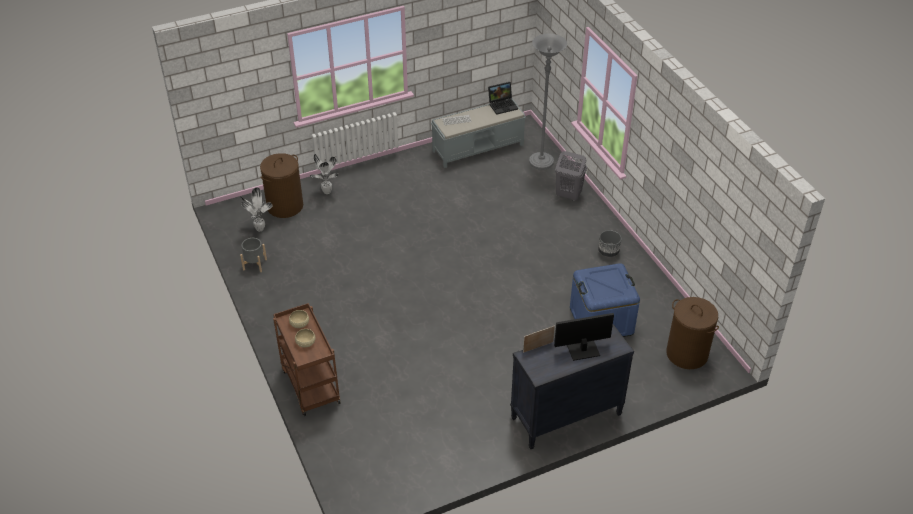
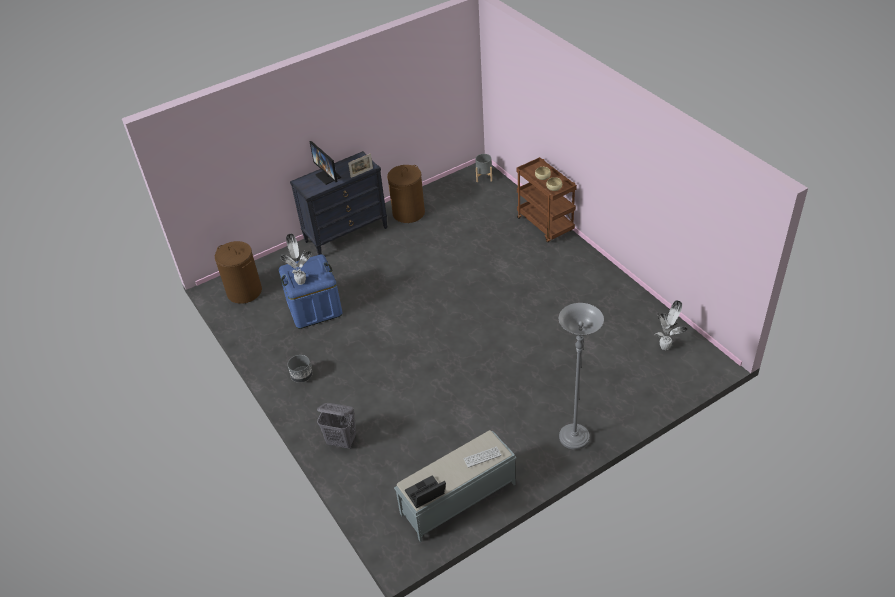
camera: 175 degrees right, 0 degrees up
(255, 264) = (646, 310): grey planter -> grey planter (484, 177)
(285, 206) = (654, 377): brown laundry basket -> brown laundry basket (408, 213)
(327, 192) = (617, 402): potted plant -> potted plant (301, 281)
(541, 162) = (375, 487): grey floor lamp -> grey floor lamp (574, 438)
(582, 349) = (328, 176): monitor -> monitor turned 75 degrees clockwise

